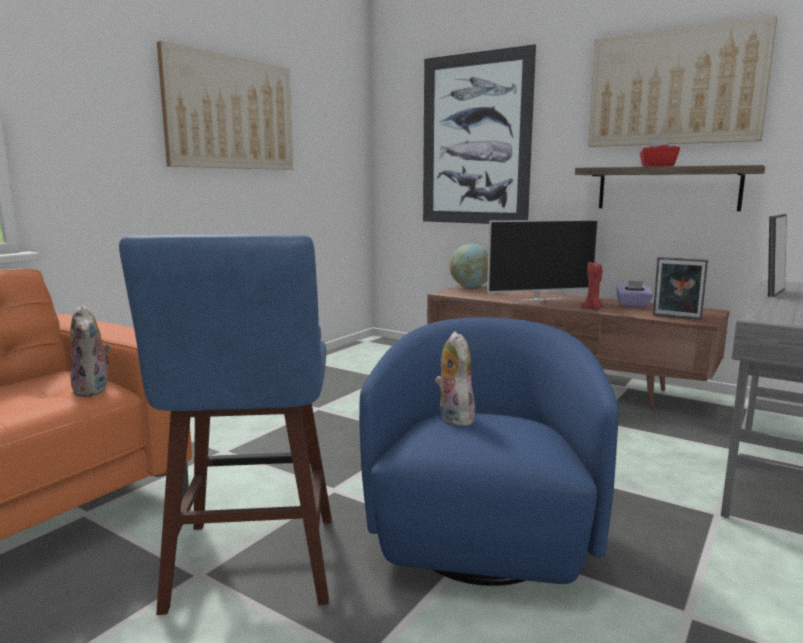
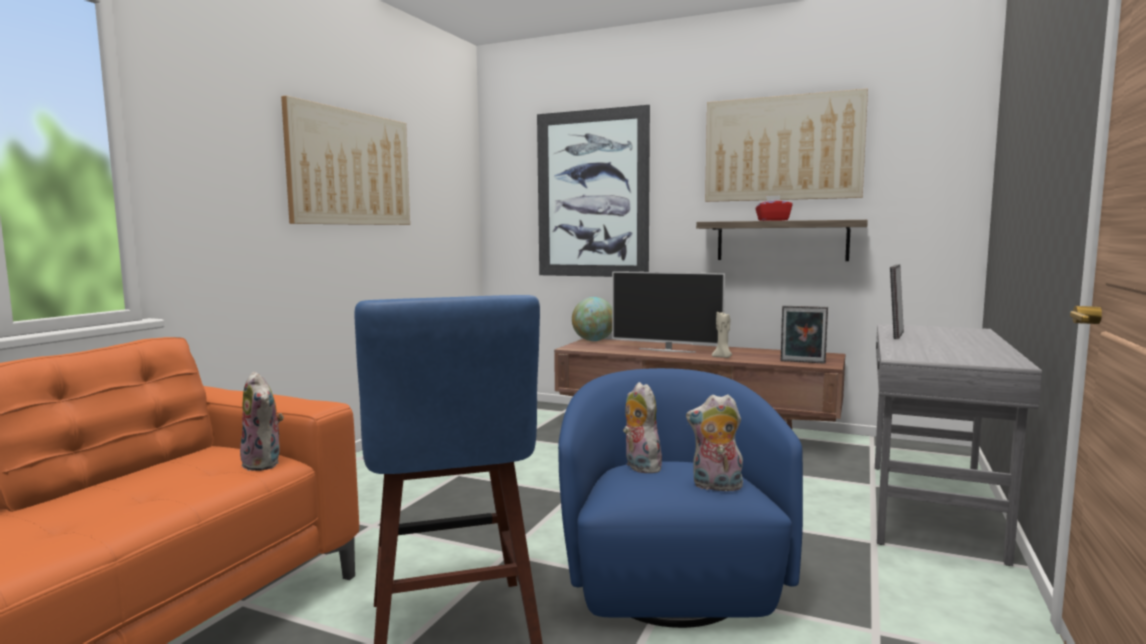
camera: 10 degrees left, 5 degrees down
(521, 446) = (716, 487): none -> plush toy
(538, 299) = (667, 350): television -> television turned 45 degrees clockwise
(592, 309) = (722, 357): red candle -> beige candle
(633, 305) = (758, 352): purple tissue box -> none

